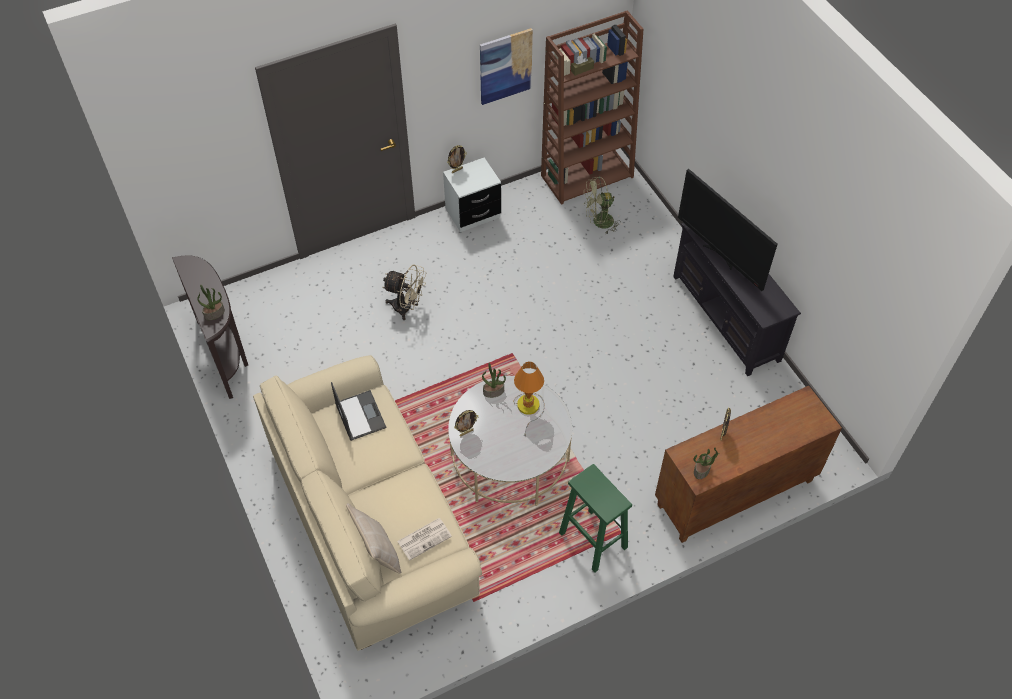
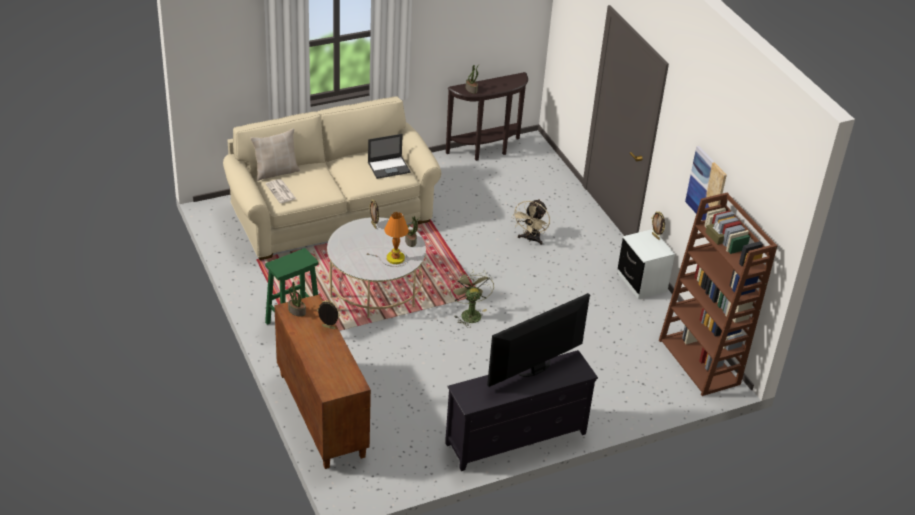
camera: 90 degrees right, 15 degrees down
(598, 222) = (636, 364): green fan -> green fan (469, 313)

